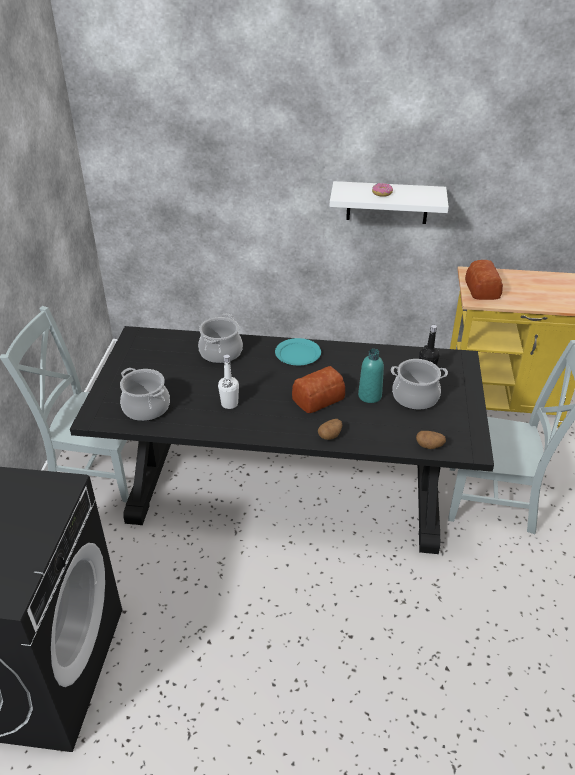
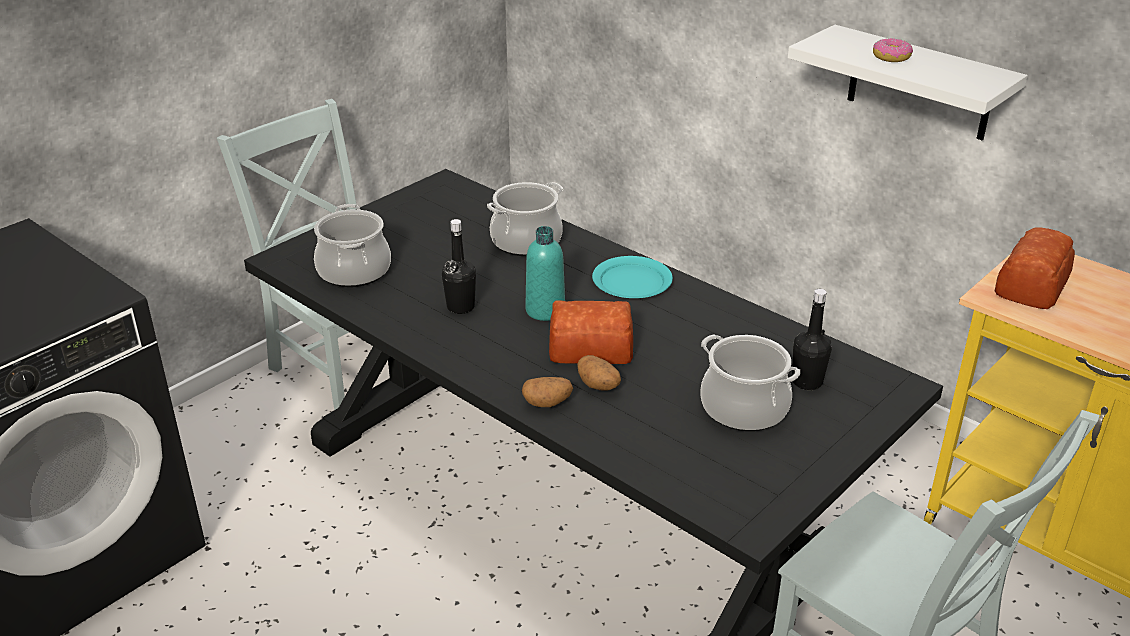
camera: 35 degrees right, 5 degrees down
(229, 404) = (460, 307): white bottle -> black bottle
(369, 396) = (672, 377): turquoise bottle -> turquoise bottle (545, 310)
(429, 446) = (682, 484): potato -> potato (599, 386)

